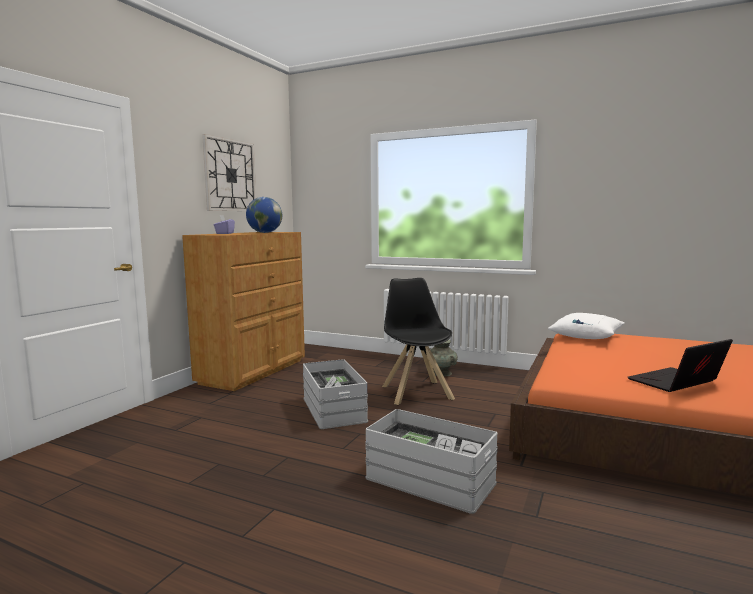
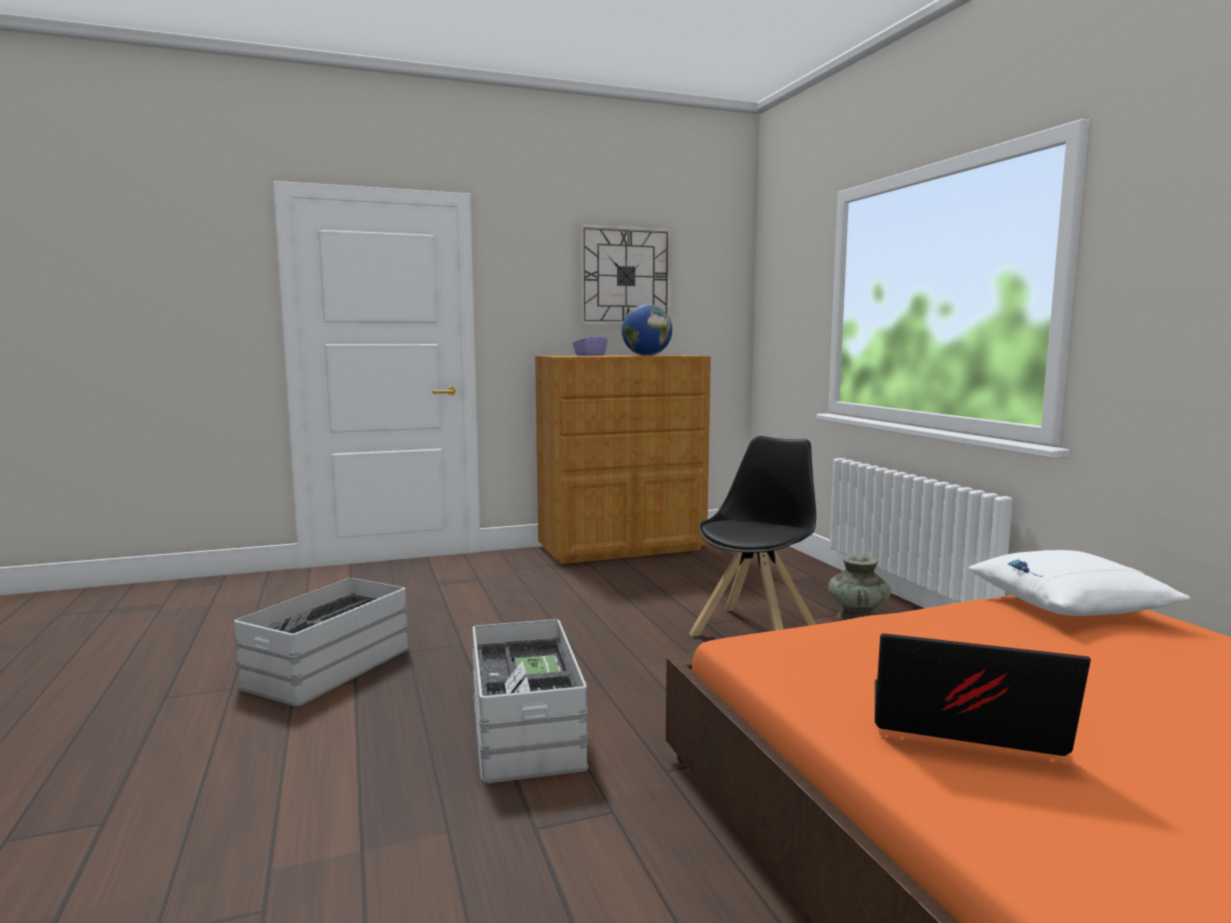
camera: 45 degrees right, 0 degrees up
(334, 409) = (610, 615): grey storage box -> grey storage box (329, 667)

